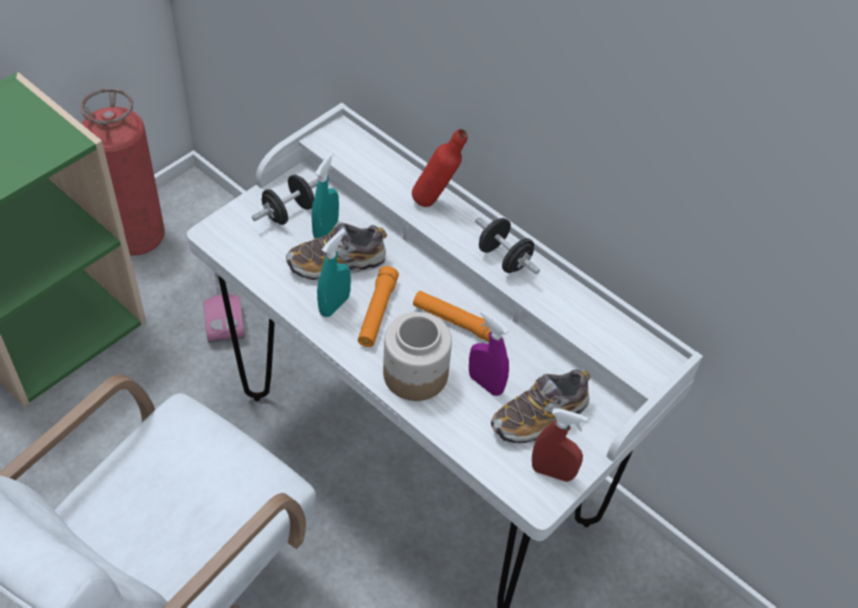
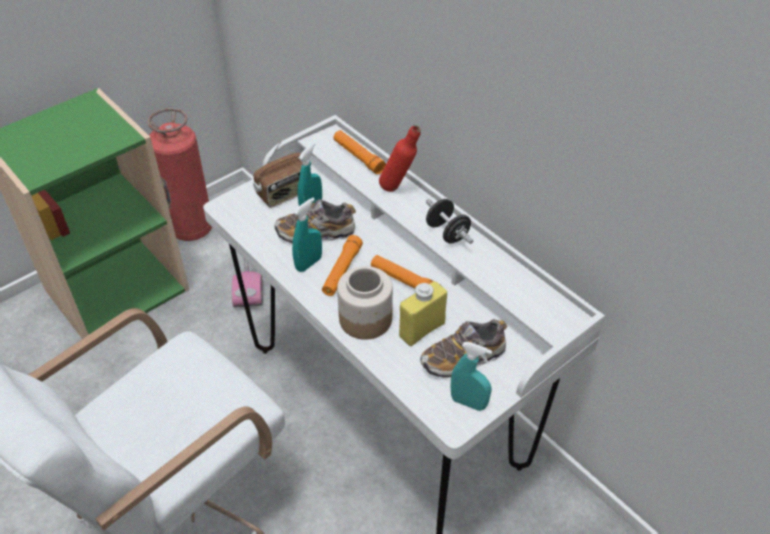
camera: 10 degrees right, 5 degrees down
(288, 212) = (284, 194): black dumbbell -> radio
(379, 160) = (358, 157): none -> orange flashlight
(485, 383) = (422, 330): purple spray bottle -> yellow bottle
(552, 472) = (468, 402): red spray bottle -> turquoise spray bottle

